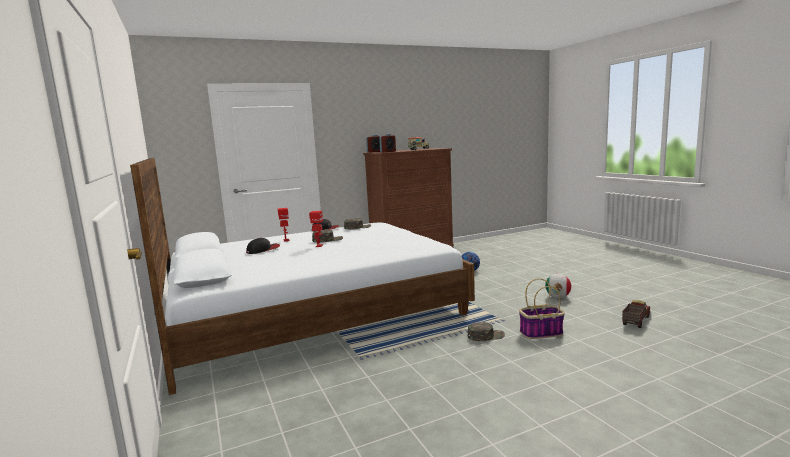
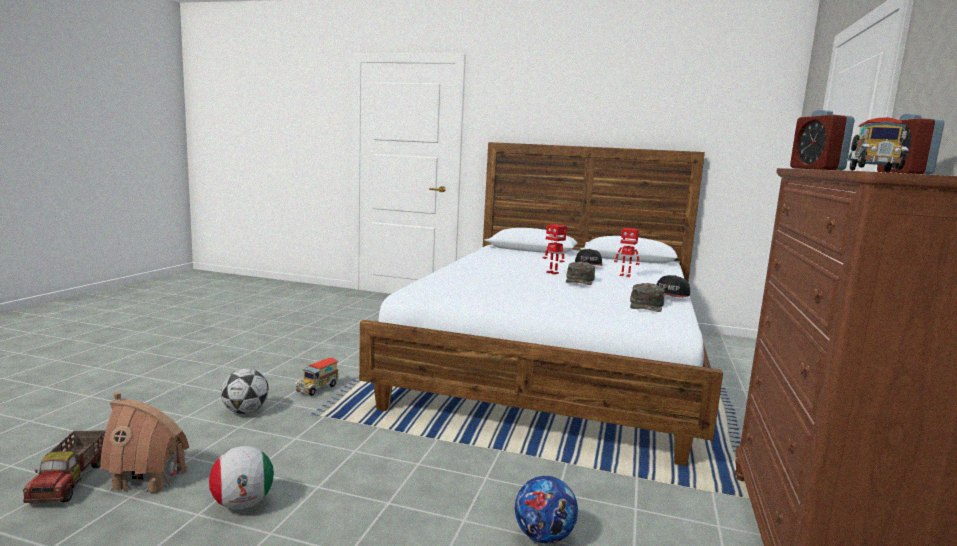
camera: 130 degrees right, 0 degrees up
(485, 336) = (317, 389): green cap -> toy truck
(540, 333) = (245, 411): basket -> football
(597, 314) = (149, 478): none -> toy house

